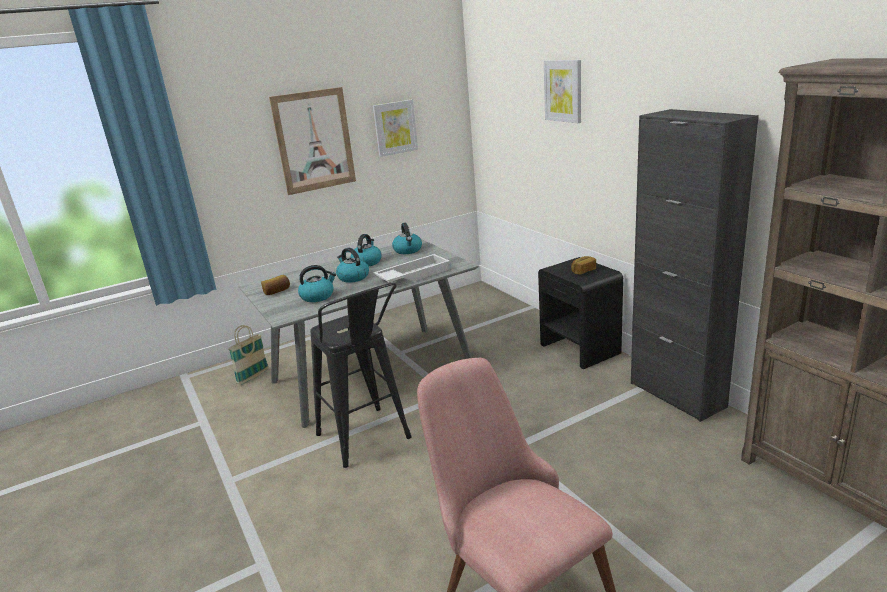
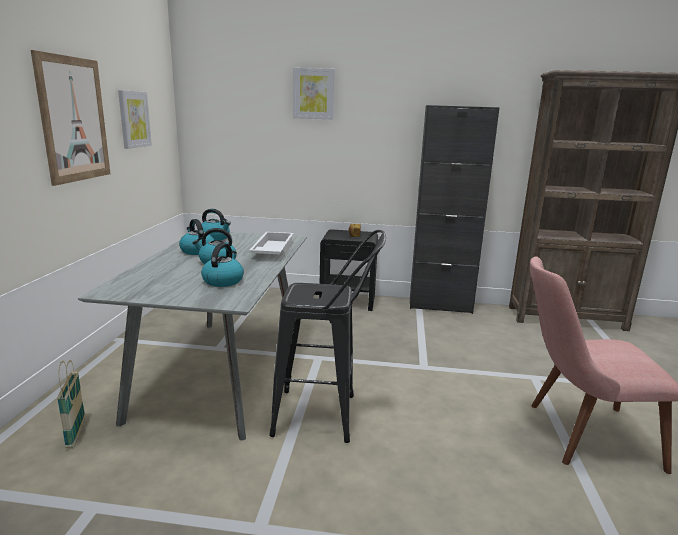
camera: 55 degrees left, 5 degrees down
(277, 291) = (158, 289): bread -> none

